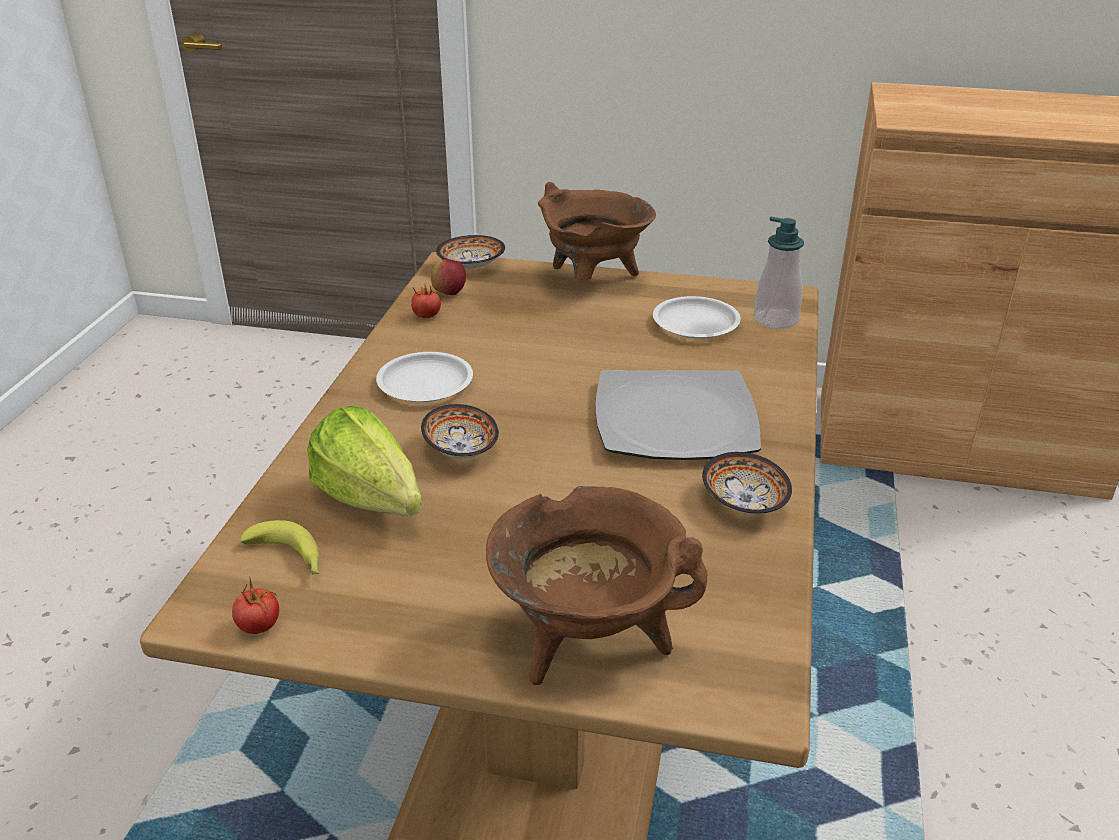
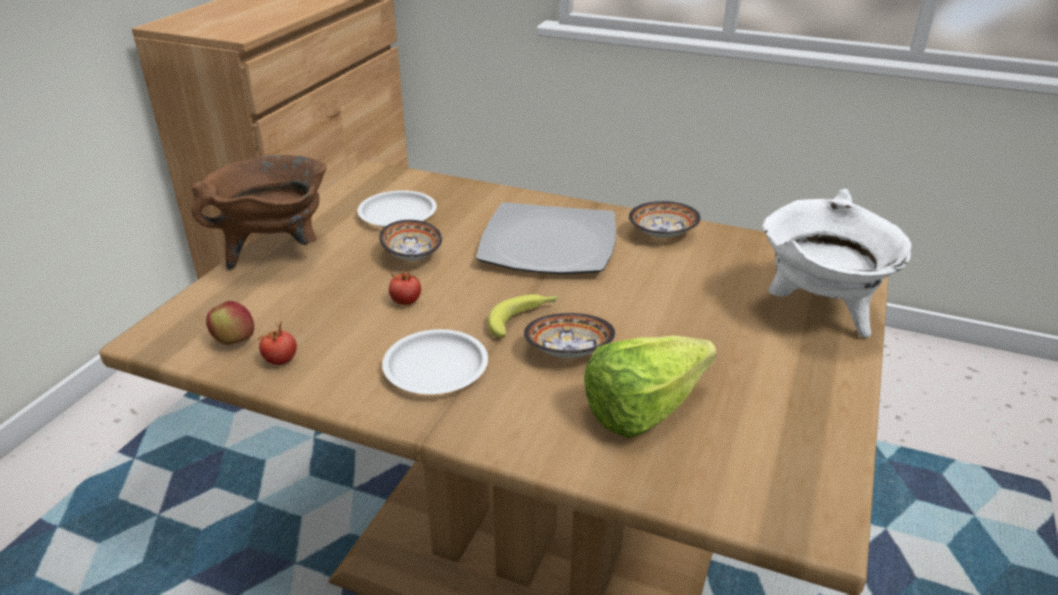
camera: 80 degrees left, 0 degrees up
(259, 626) = (835, 484): tomato -> tomato (406, 301)
(289, 558) = (735, 466): banana -> banana (523, 319)
(471, 266) = (176, 321): bowl -> bowl (412, 255)
(588, 643) = (820, 312): brown cooking pot -> white cooking pot
(775, 320) = (412, 183): soap dispenser -> none

